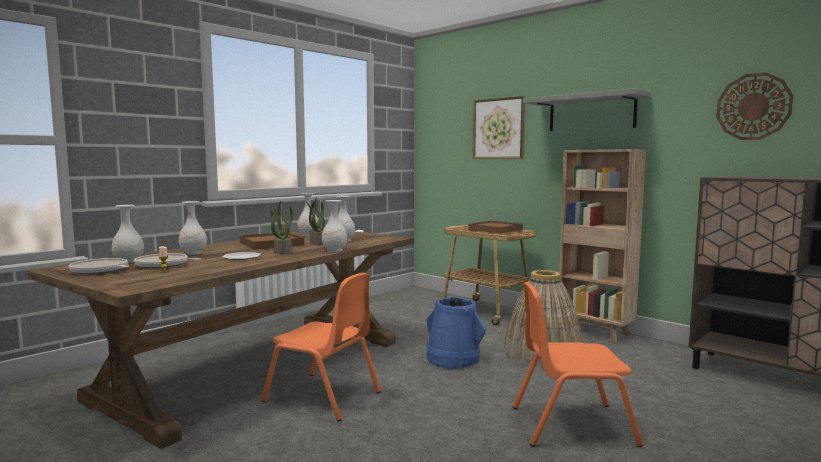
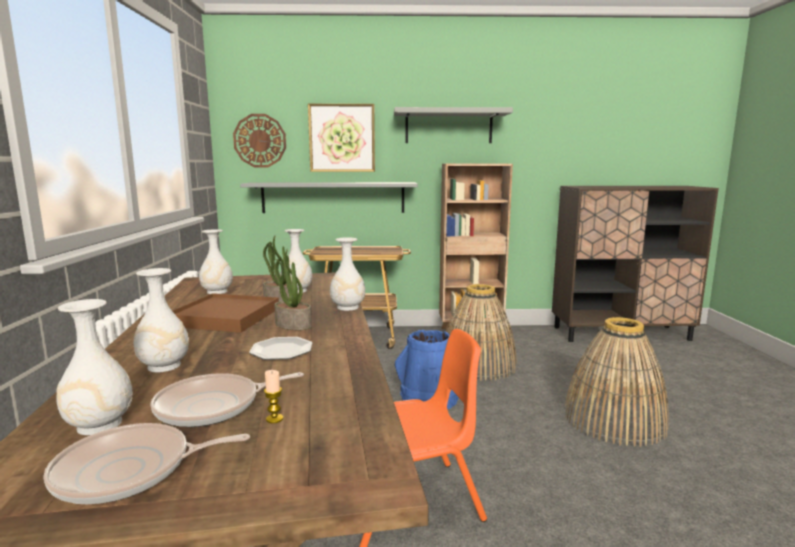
camera: 45 degrees left, 5 degrees up
(489, 182) = (333, 197): none -> grey shelf
(495, 229) = (363, 249): brown tray -> none
(571, 425) = (613, 420): orange chair -> basket
(753, 106) = (582, 130): wall clock -> wall clock (260, 141)

